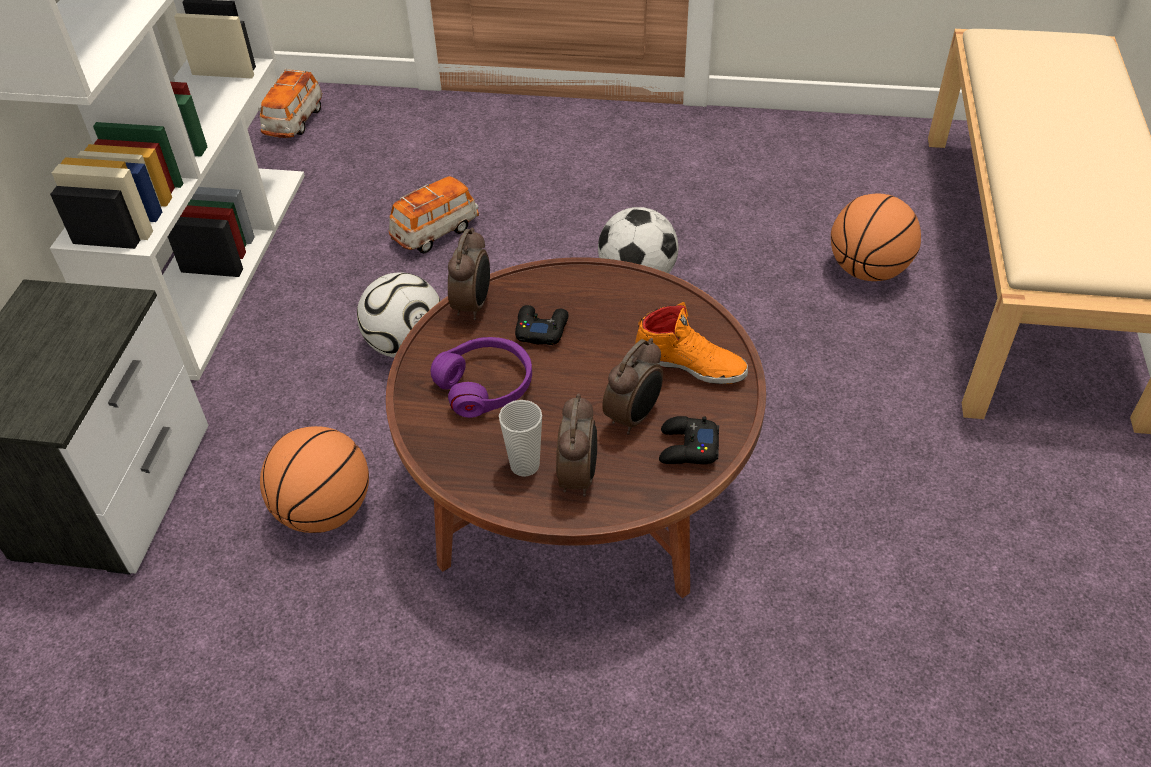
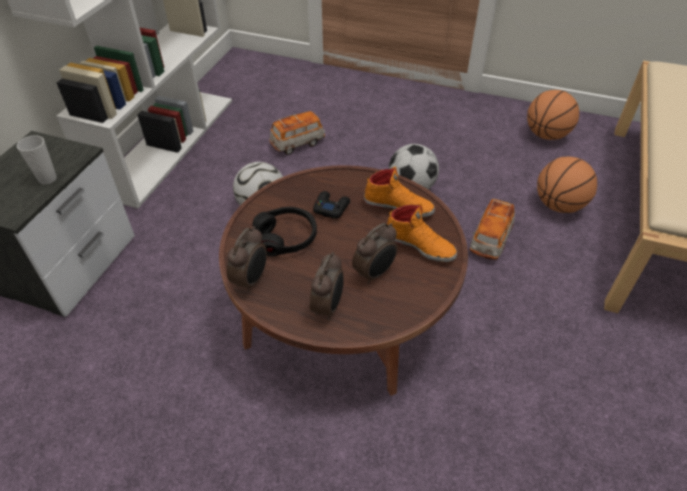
camera: 10 degrees right, 0 degrees up
(294, 122) = (235, 71): toy car -> toy car (490, 240)
(325, 511) = (186, 299): basketball -> basketball (546, 135)
(473, 305) = (293, 186): alarm clock -> alarm clock (251, 280)
(485, 385) = (286, 237): purple headphones -> black headphones
(524, 465) = (296, 293): cup -> cup (47, 179)
(643, 309) = (398, 205): none -> orange shoe
(687, 448) = (404, 300): black game controller -> none

